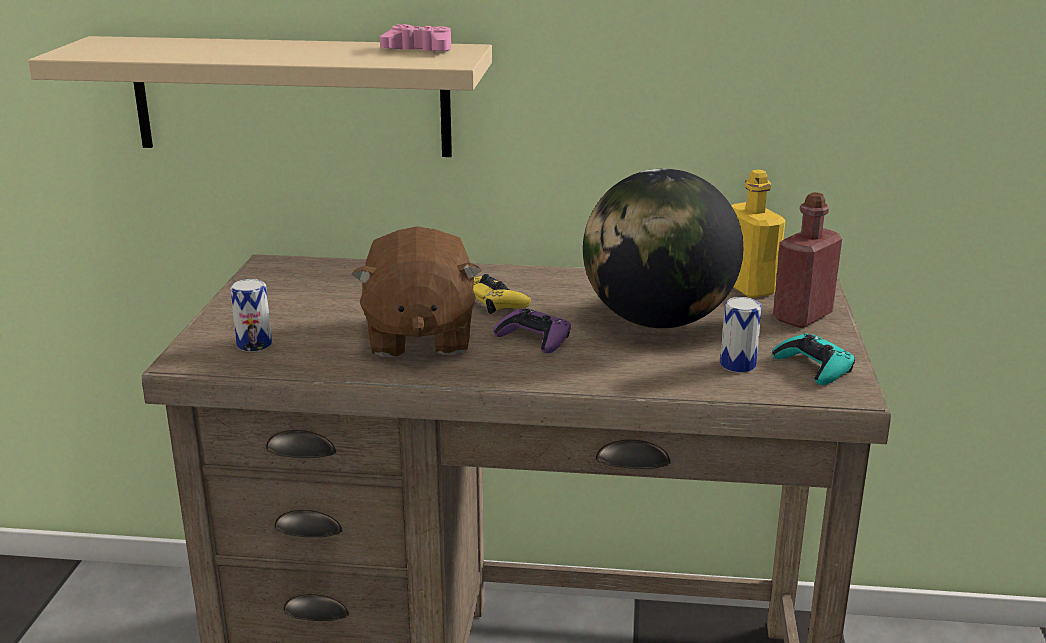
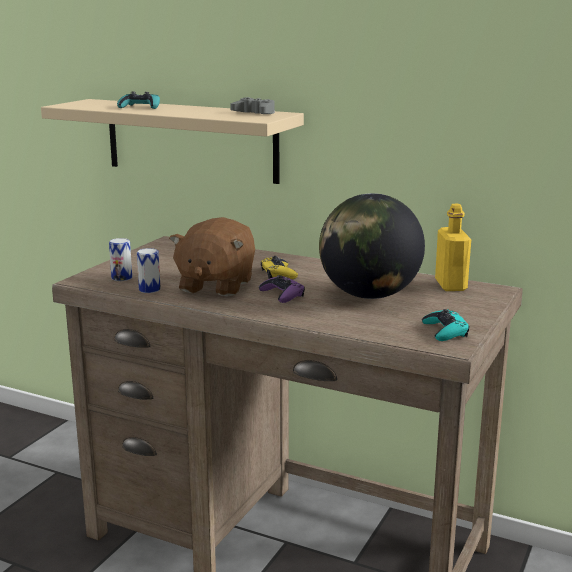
camera: 20 degrees right, 5 degrees down
(212, 49) = (140, 107): none -> turquoise game controller
(419, 49) = (254, 113): pink game controller -> grey game controller
(738, 364) = (396, 323): can -> can (149, 289)
(802, 316) = (469, 305): red bottle -> none

